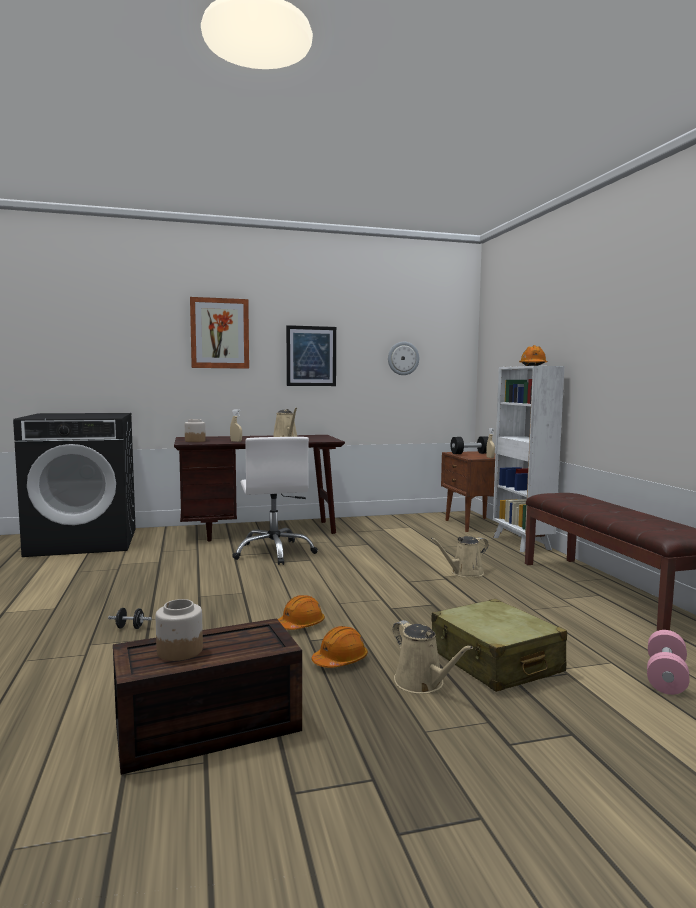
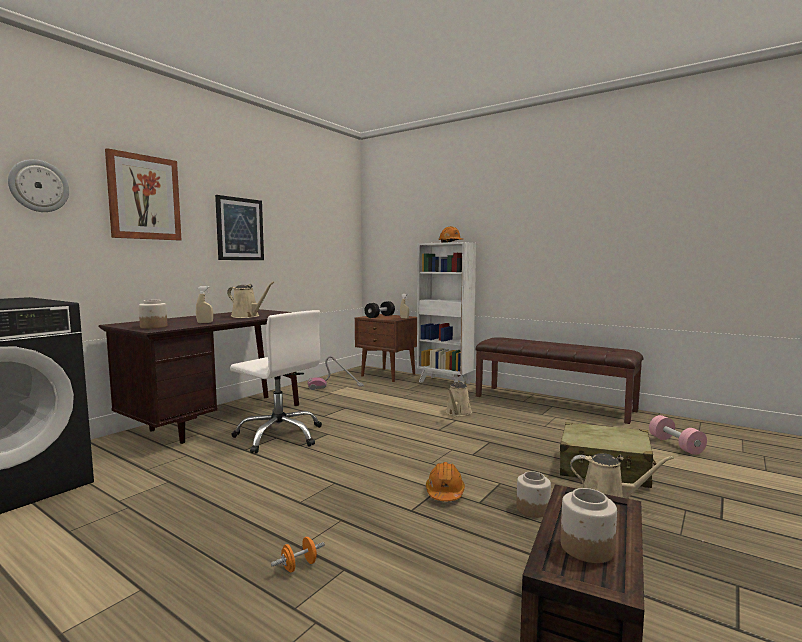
camera: 40 degrees left, 0 degrees up
(130, 627) = (299, 566): black dumbbell -> orange dumbbell
(340, 660) = (533, 509): orange hard hat -> jar
(399, 525) = (335, 386): none -> vacuum cleaner
(403, 358) = (313, 234): wall clock -> wall clock (39, 186)

